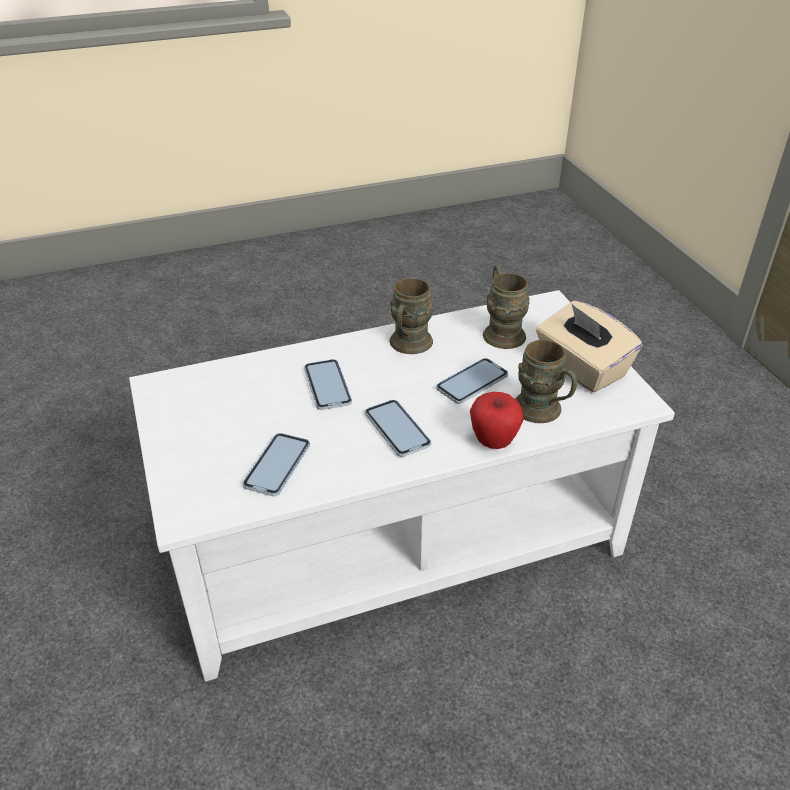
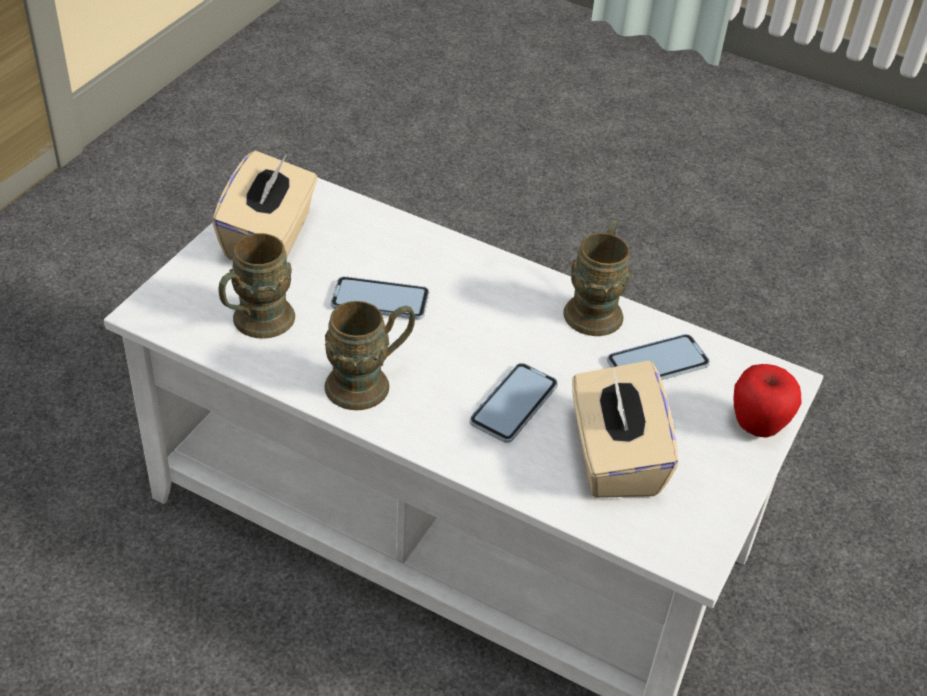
camera: 135 degrees left, 5 degrees up
(244, 398) = (614, 457): none -> beige tissue box
(397, 429) = (513, 314): phone -> none
(493, 441) = (453, 246): apple -> apple (757, 425)
(543, 412) = (373, 234): brown mug -> brown mug (595, 307)

